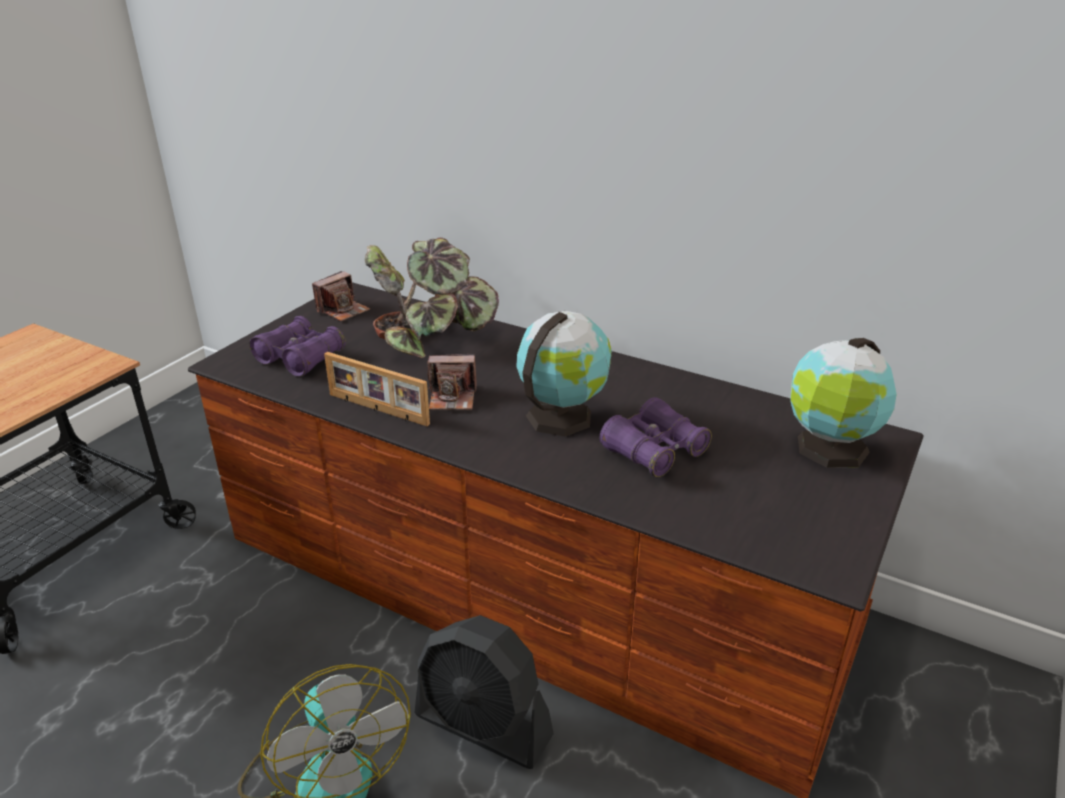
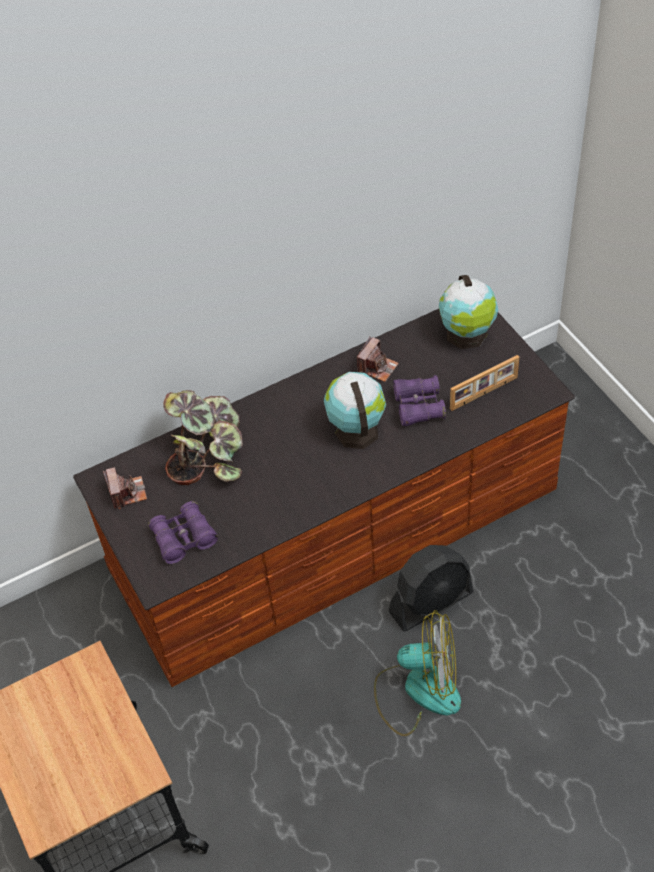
camera: 55 degrees left, 20 degrees up
(377, 410) = (285, 516): picture frame -> picture frame (484, 394)
(452, 398) = (298, 474): camera -> camera (377, 367)

